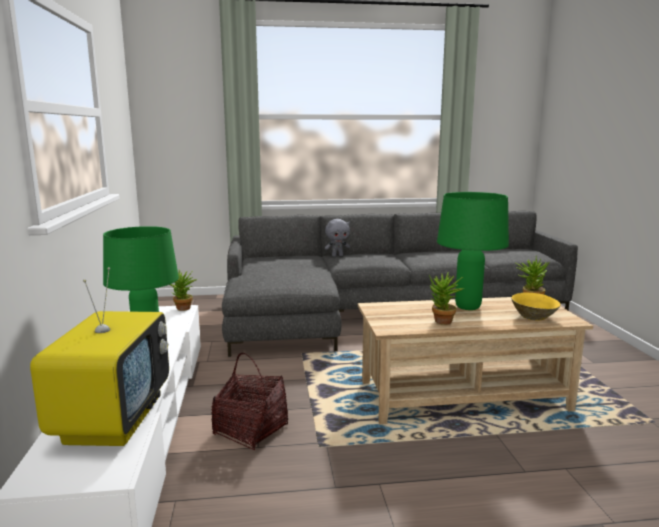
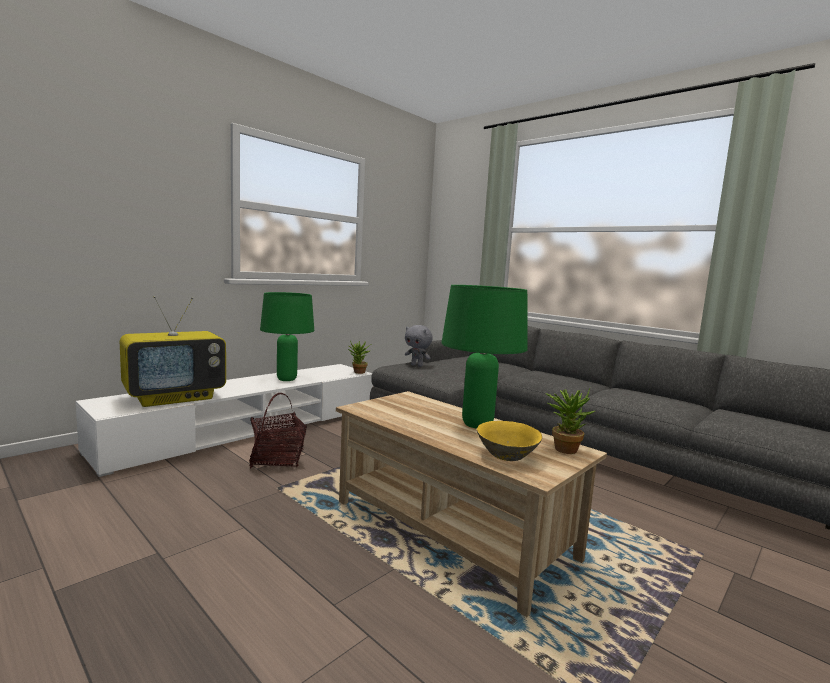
camera: 50 degrees right, 5 degrees down
(337, 256) = (538, 371): grey plush toy -> grey plush toy (417, 365)
(442, 323) = (408, 422): potted plant -> none

